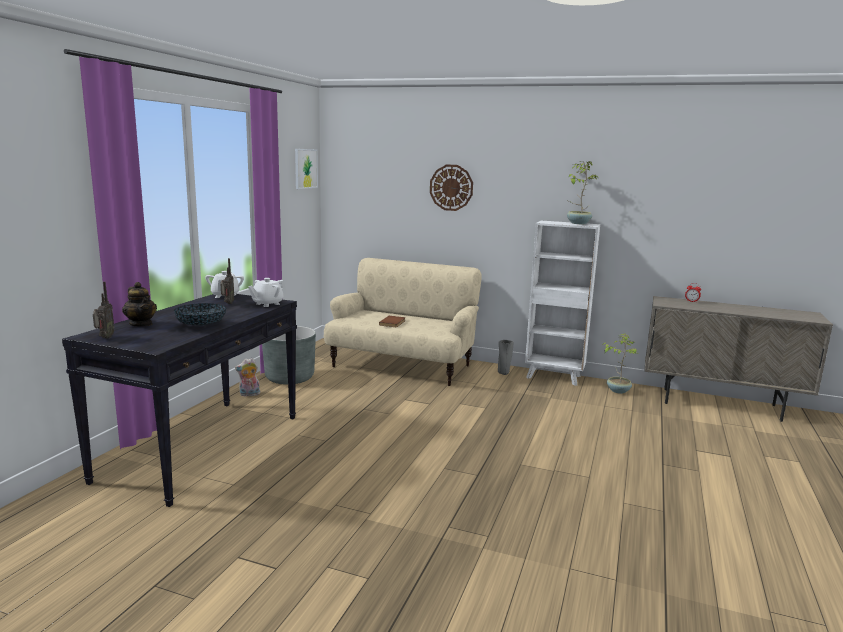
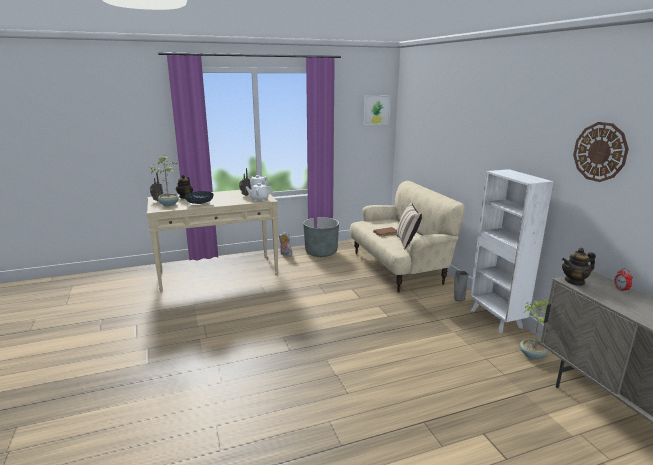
camera: 50 degrees right, 5 degrees up
(203, 446) = (218, 272): black console table -> beige console table
(432, 325) = (407, 242): none -> beige pillow
(451, 187) = (457, 131): wall clock -> wall clock (600, 152)
(578, 223) = (528, 177): potted plant -> potted plant (169, 204)
(666, 303) = (574, 281): none -> teapot

